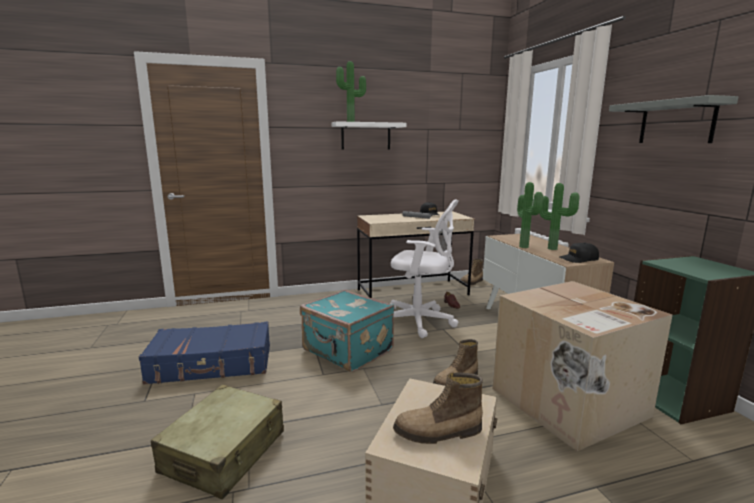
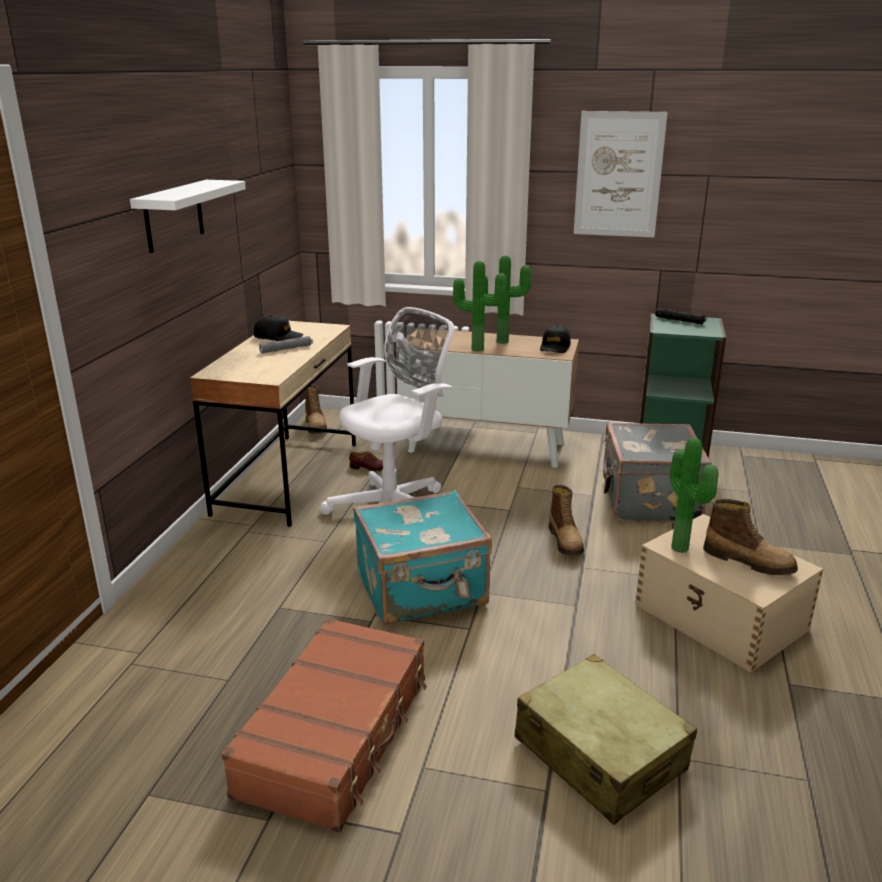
camera: 60 degrees left, 10 degrees up
(212, 364) = (337, 735): blue suitcase -> brown suitcase
(352, 121) = (180, 194): potted plant -> potted plant (682, 548)
(438, 433) = (748, 561): boot -> boot turned 75 degrees counterclockwise
(568, 403) = (647, 501): cardboard box -> grey suitcase
(676, 122) = (618, 175): grey shelf -> picture
(703, 263) = (680, 320): none -> black flashlight

